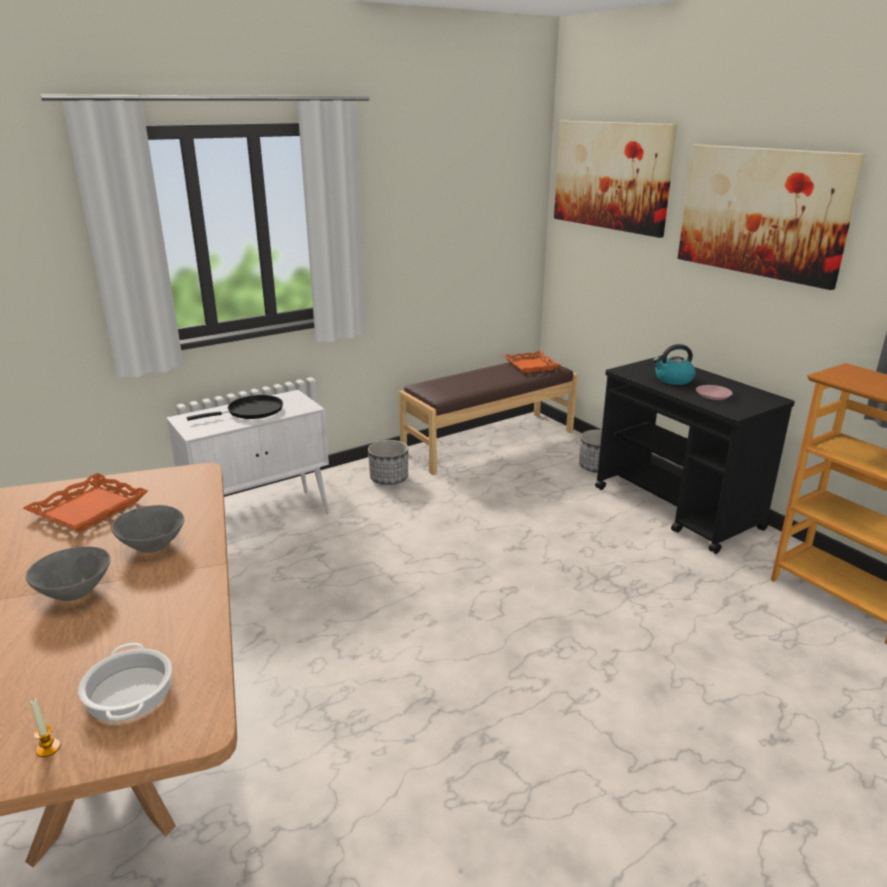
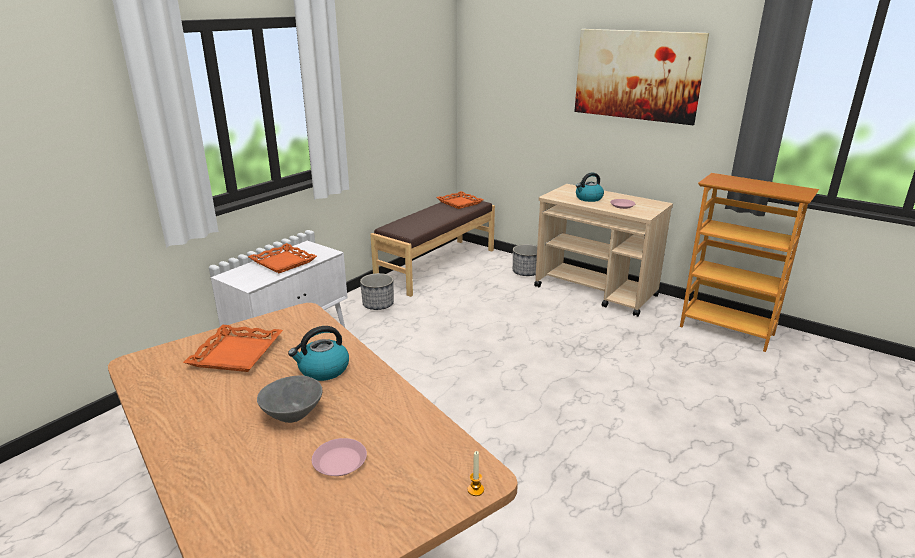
camera: 20 degrees left, 0 degrees up
(48, 748) = (390, 520): candle -> candle (475, 490)
(67, 661) = (340, 462): none -> pink plate
(128, 692) = (411, 469): cooking pot -> none
(153, 546) = (323, 370): grey bowl -> kettle
(251, 411) = (283, 262): black frying pan -> orange tray
(611, 176) = (512, 53): picture -> none
(677, 508) = (596, 291): black cart -> beige cart

